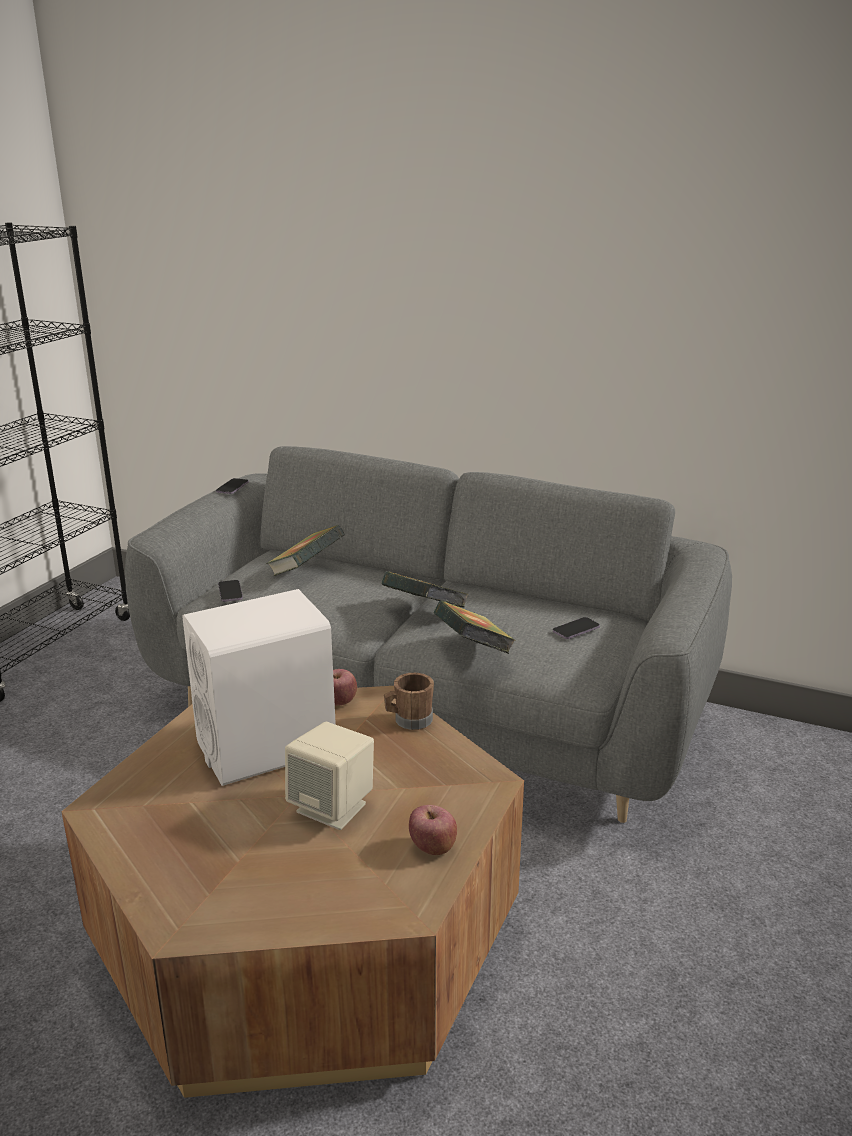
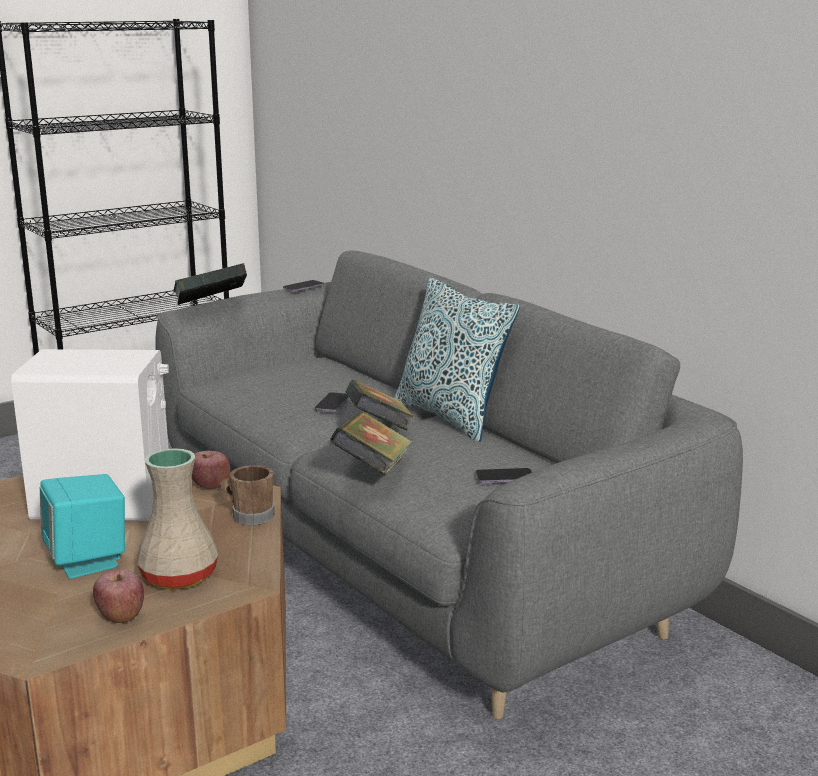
camera: 30 degrees right, 5 degrees down
(230, 592) = (230, 379): phone -> phone (332, 404)
(306, 570) = (319, 375): book -> book (211, 306)
(332, 807) = (88, 561): beige speaker -> turquoise speaker
(429, 793) = (180, 576): none -> beige vase
(459, 585) = (451, 417): none -> pillow

